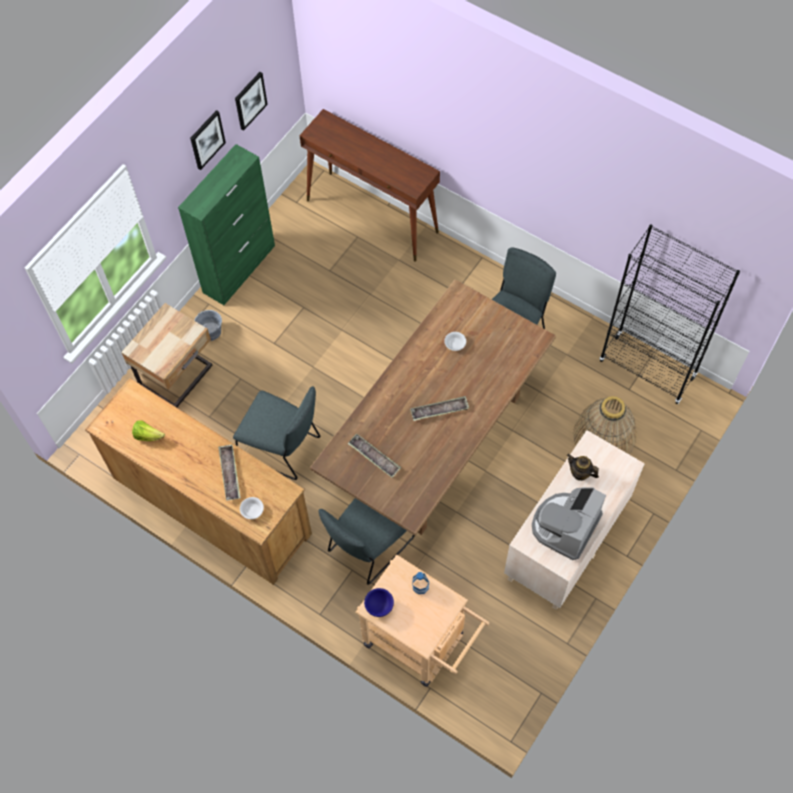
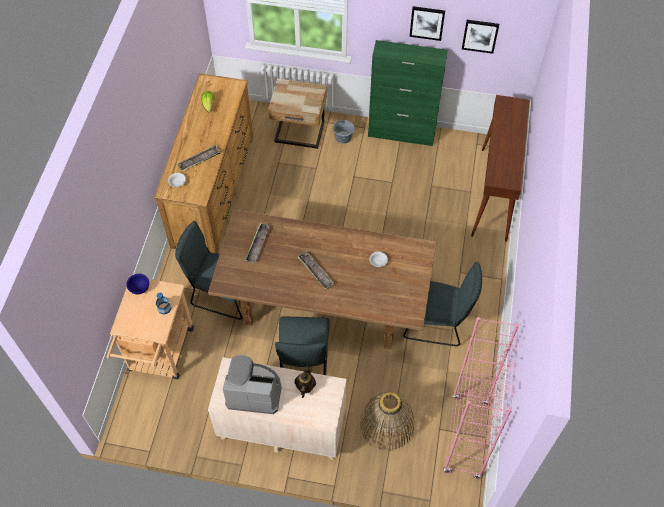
camera: 65 degrees right, 5 degrees down
(282, 448) = (274, 213): grey chair -> grey chair (304, 362)
(647, 369) = (466, 437): black bookcase -> pink bookcase

